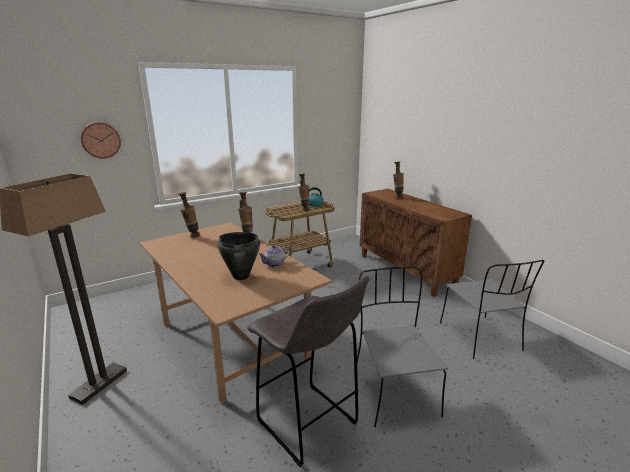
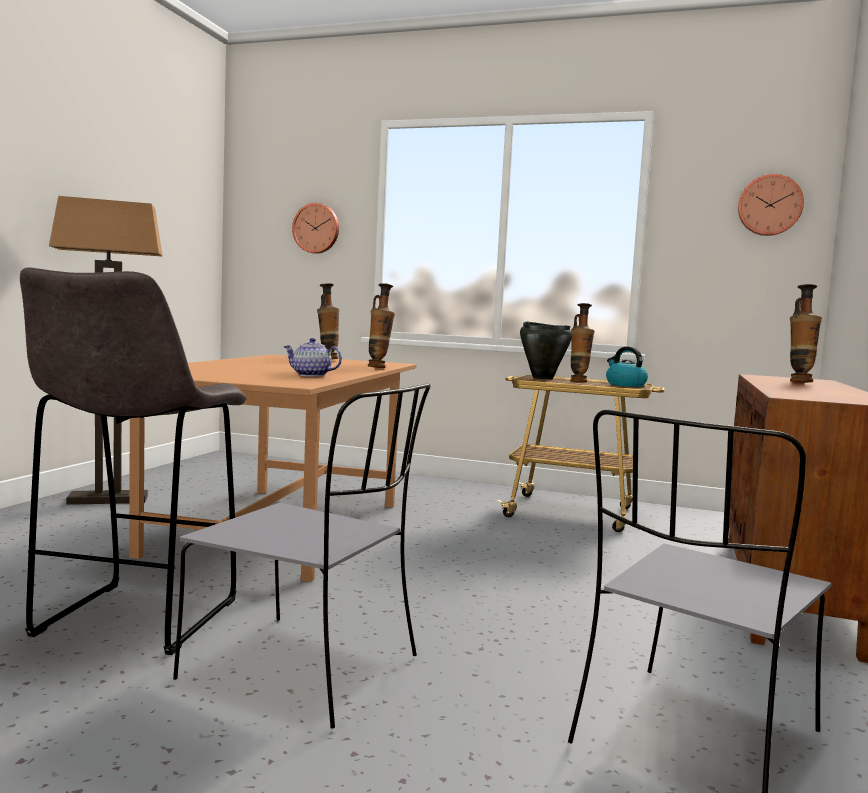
camera: 50 degrees right, 15 degrees down
(240, 276) = (241, 371): black cooking pot -> black cooking pot (542, 378)
(341, 112) = (769, 205): none -> wall clock
(393, 390) = (306, 669): grey chair -> grey chair turned 75 degrees clockwise

